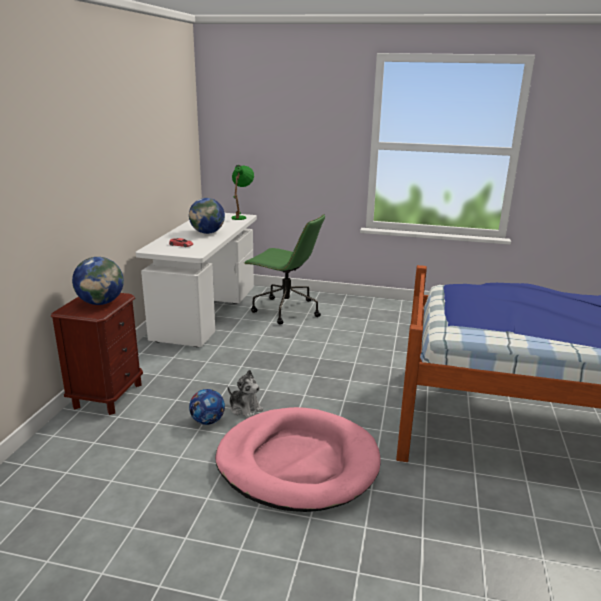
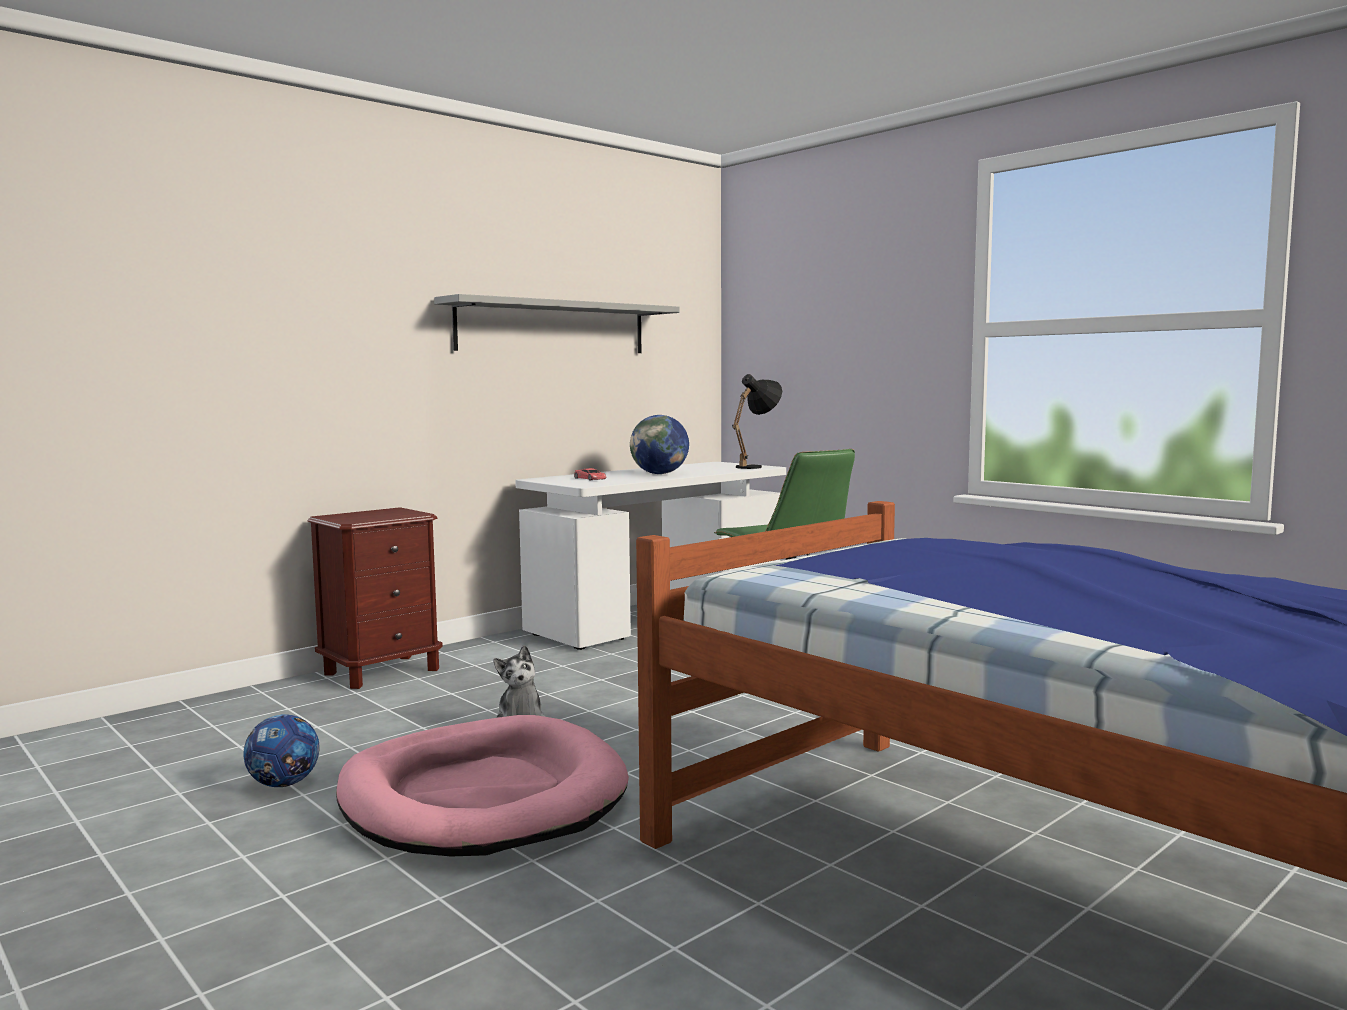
camera: 35 degrees right, 15 degrees down
(101, 303) = (380, 515): globe -> none
(138, 147) = (553, 327): none -> grey shelf
(207, 421) = (449, 722): football -> football (284, 784)
(241, 217) = (756, 467): green table lamp -> black table lamp

